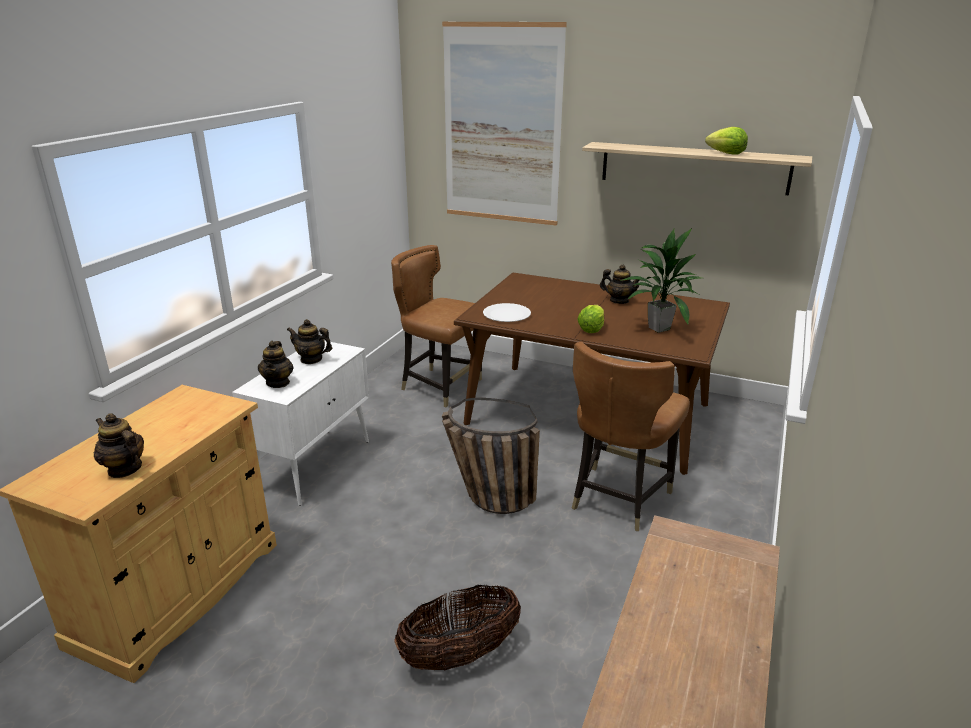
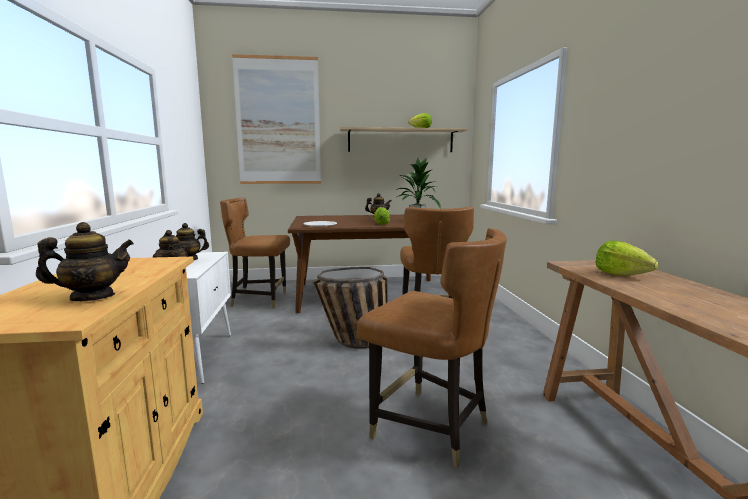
camera: 30 degrees left, 15 degrees down
(124, 469) = (92, 297): teapot -> teapot turned 150 degrees clockwise
(460, 655) = (431, 427): basket -> brown chair
(694, 585) = (621, 274): none -> lettuce

